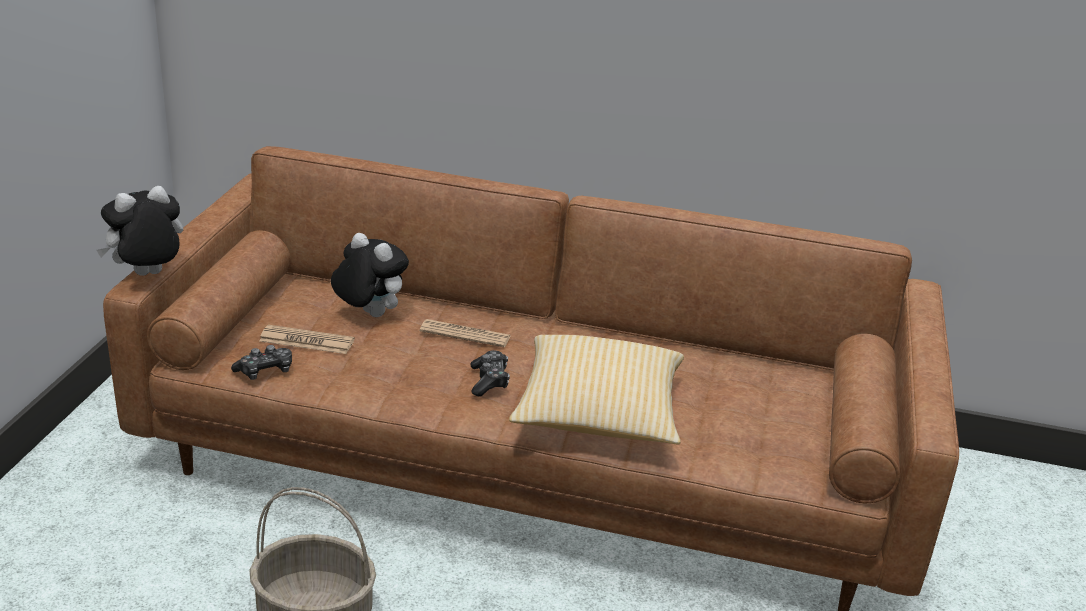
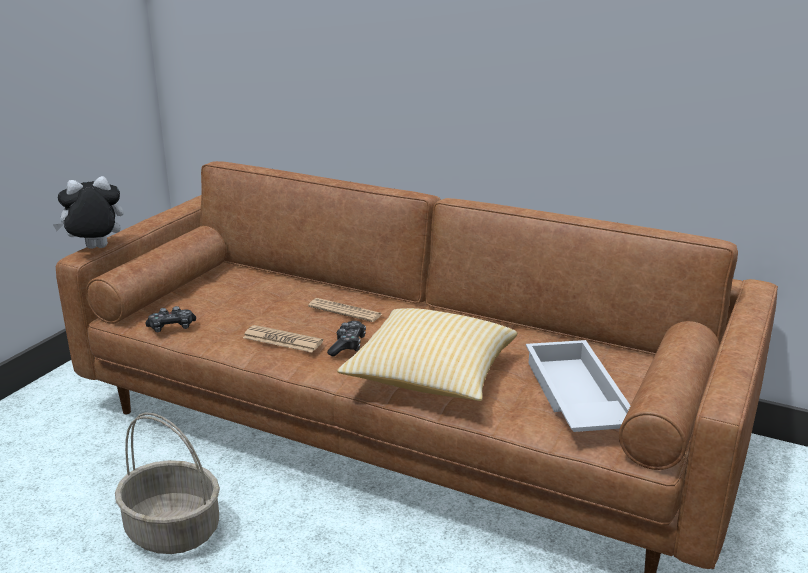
camera: 15 degrees right, 5 degrees down
(307, 341) = (215, 308): newspaper -> newspaper (282, 340)
(369, 314) = (275, 293): plush toy -> none
(759, 428) = (574, 398): none -> white tray

